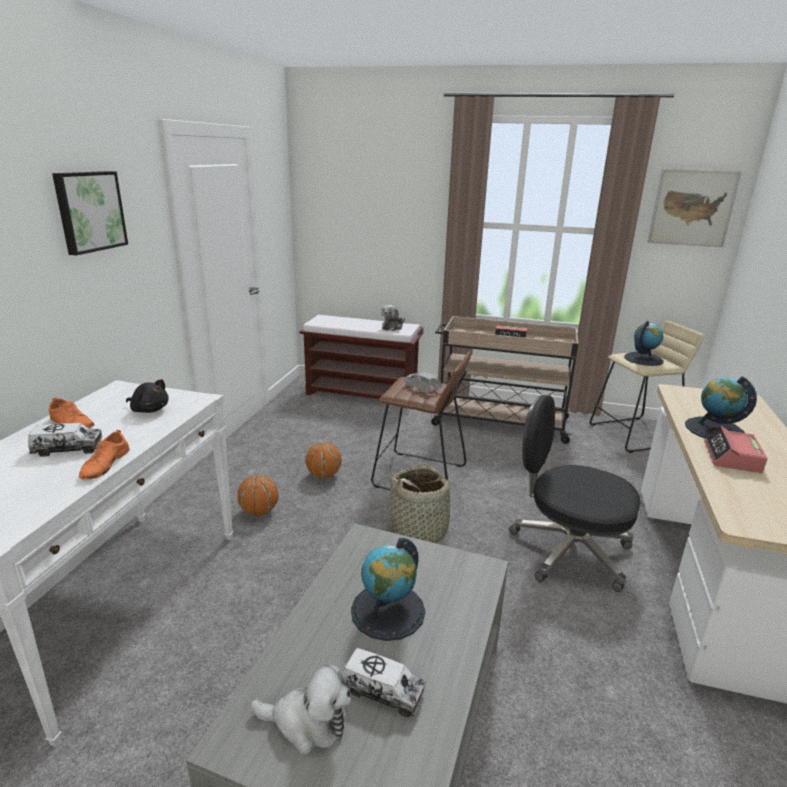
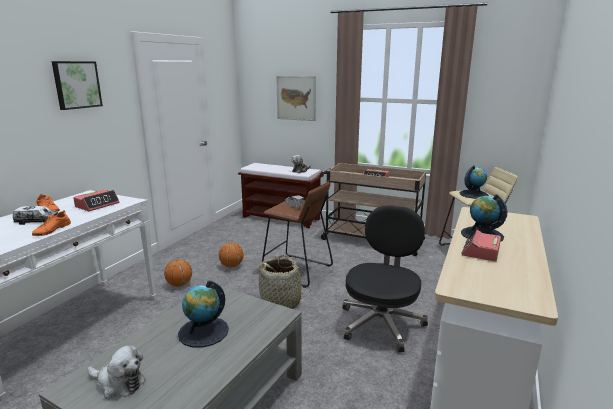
camera: 10 degrees right, 5 degrees down
(149, 410) = (97, 205): black plush toy -> alarm clock
(383, 691) = (173, 373): toy truck -> none
(567, 550) = (381, 323): black office chair -> black office chair turned 75 degrees clockwise
(692, 208) = (509, 84): picture -> picture (296, 98)

